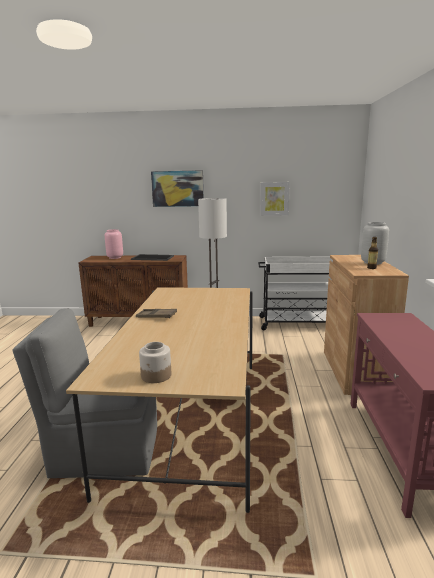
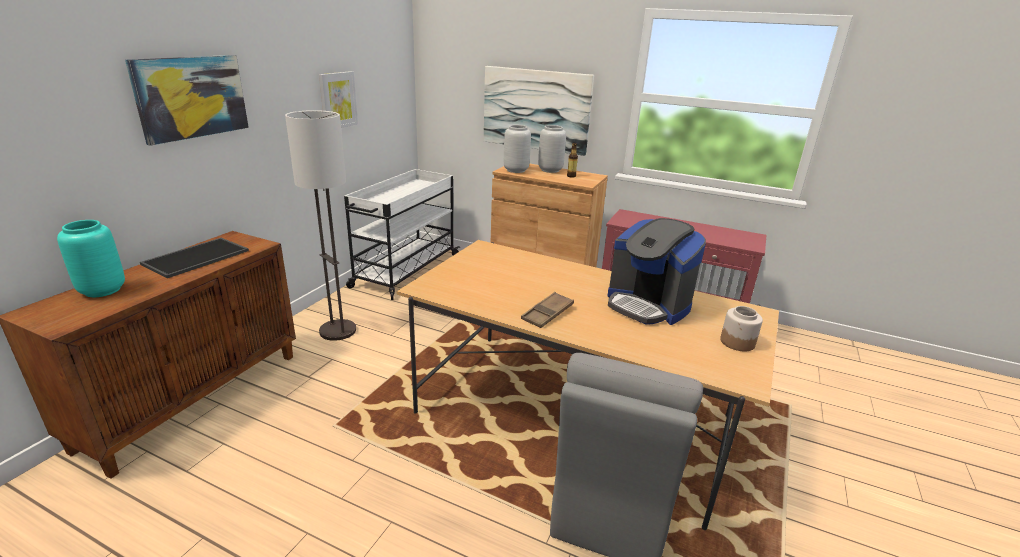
camera: 70 degrees left, 10 degrees up
(114, 257) = (102, 291): pink vase -> turquoise vase
(196, 340) = (647, 305): none -> coffee machine
(346, 257) = (516, 170): none -> grey vase
(400, 212) = (536, 110): none -> picture

